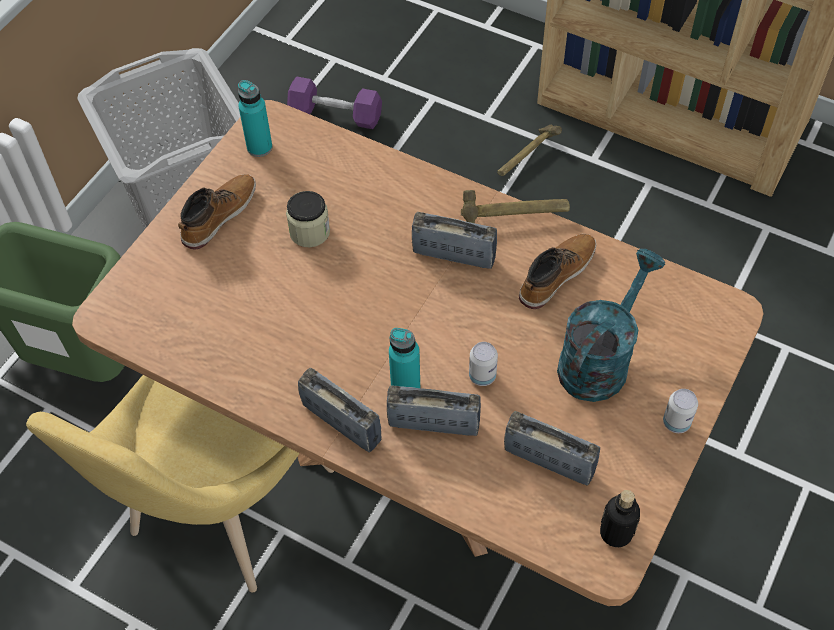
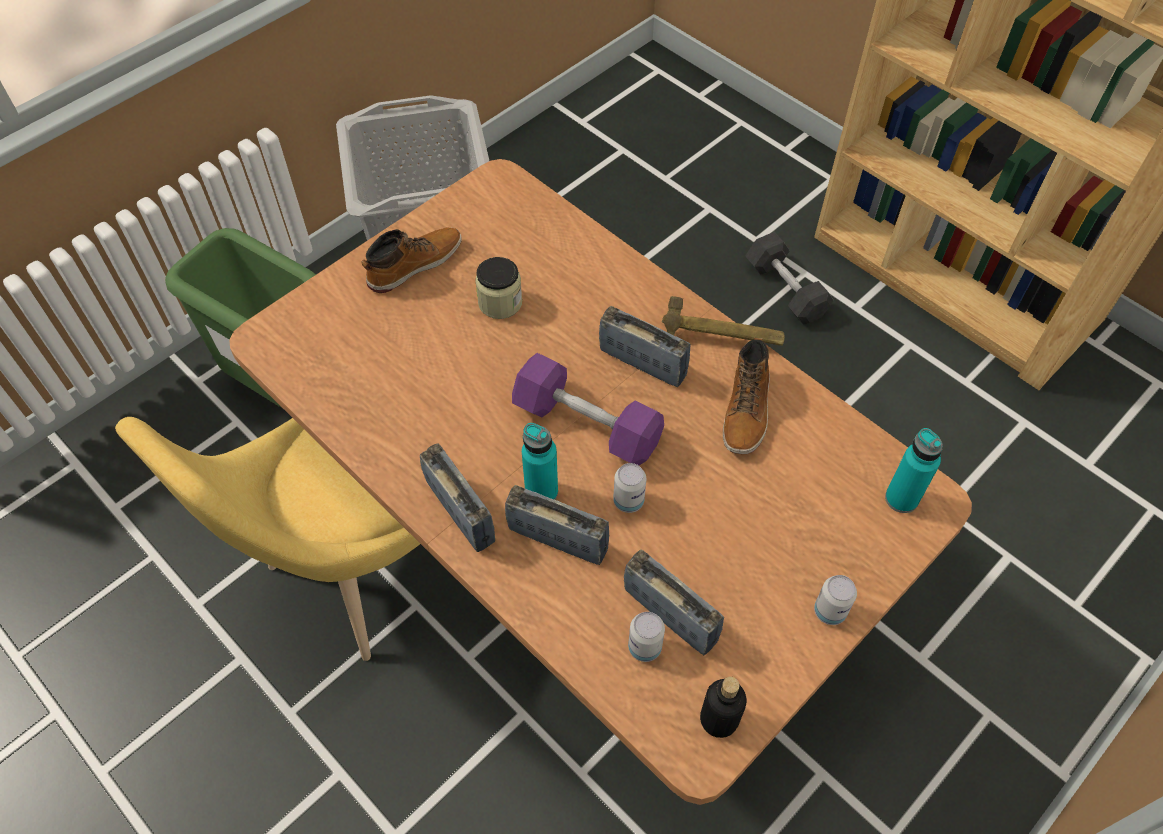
camera: 15 degrees right, 0 degrees up
(259, 147) = (480, 205): turquoise bottle -> turquoise bottle (901, 498)
(335, 114) = (606, 203): purple dumbbell -> purple dumbbell (587, 424)
(526, 158) = (785, 290): hammer -> black dumbbell
(537, 492) = (644, 647): none -> can
(556, 275) = (746, 411): boot -> boot turned 135 degrees clockwise
(599, 359) = (765, 516): turquoise watering can -> none

